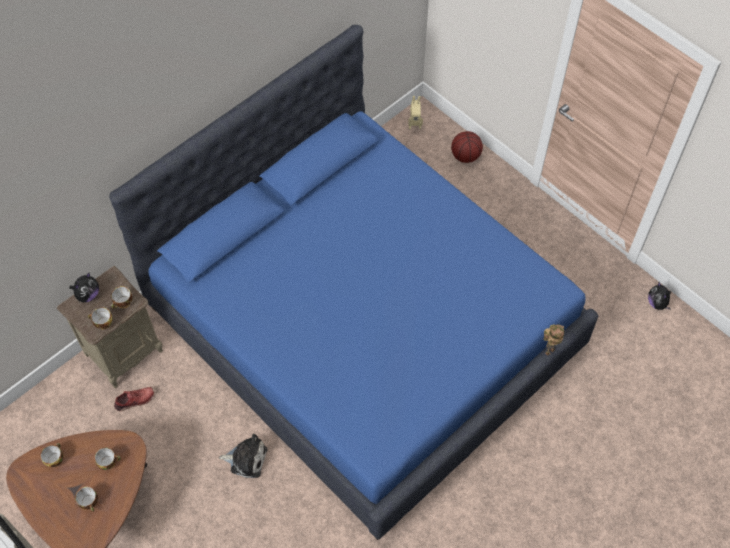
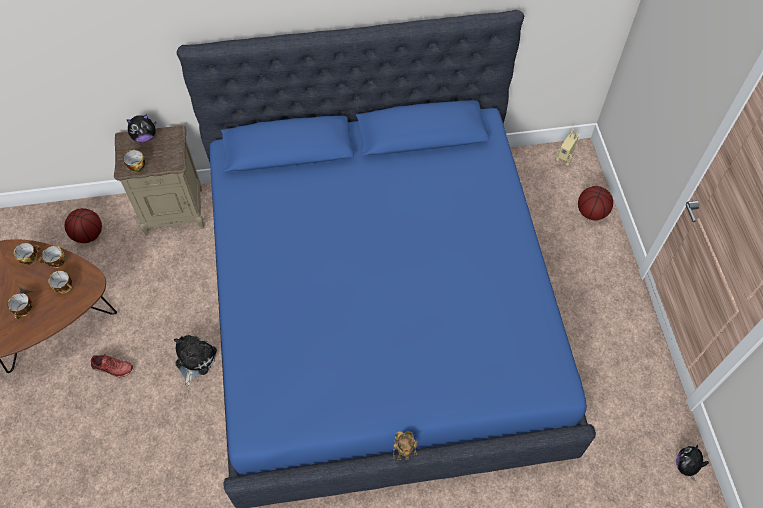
camera: 35 degrees right, 0 degrees up
(61, 418) = (88, 234): none -> basketball
(123, 303) = (165, 160): cup -> cup (56, 263)
(135, 401) = (151, 255): red shoe -> red shoe (112, 368)
(246, 459) = (194, 360): plush toy -> plush toy turned 120 degrees counterclockwise
(549, 350) = (515, 439): toy robot -> toy robot (404, 456)

